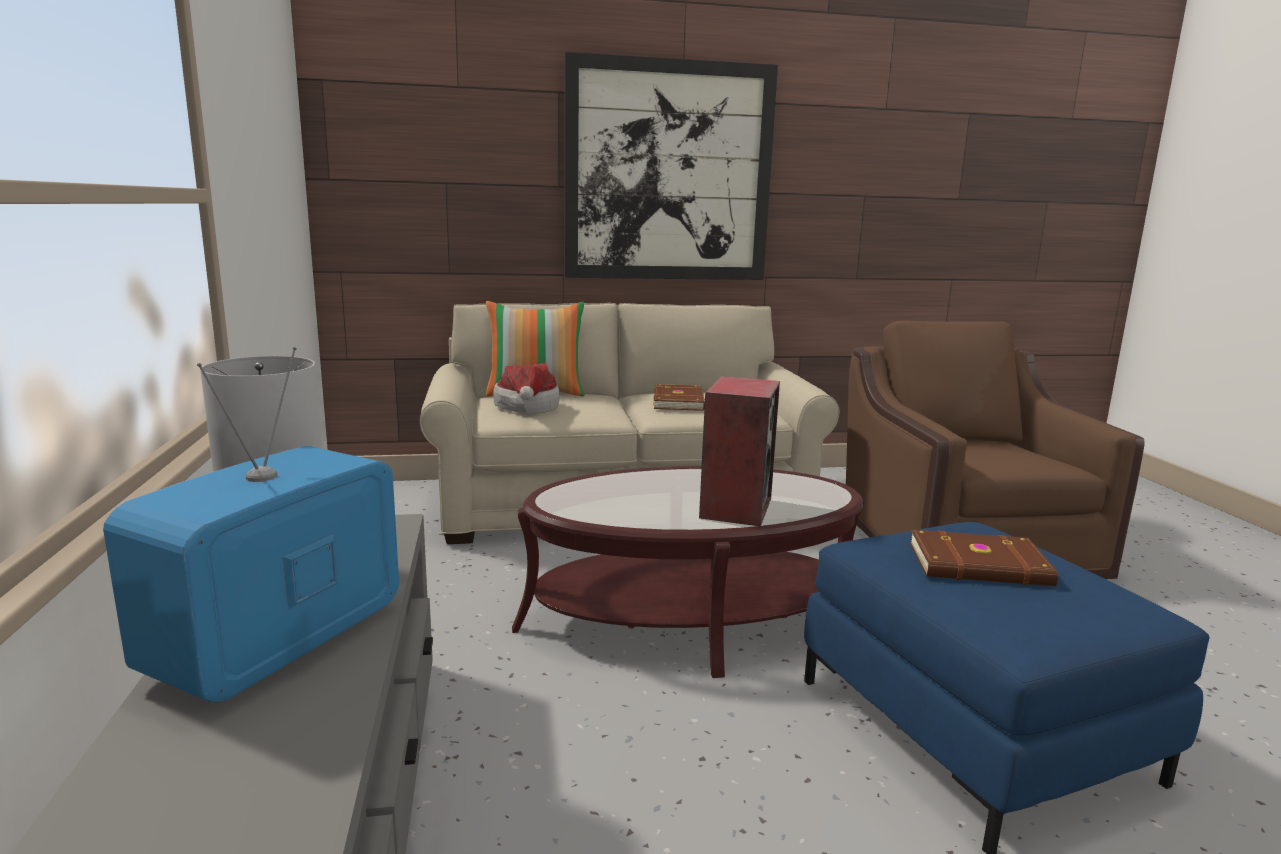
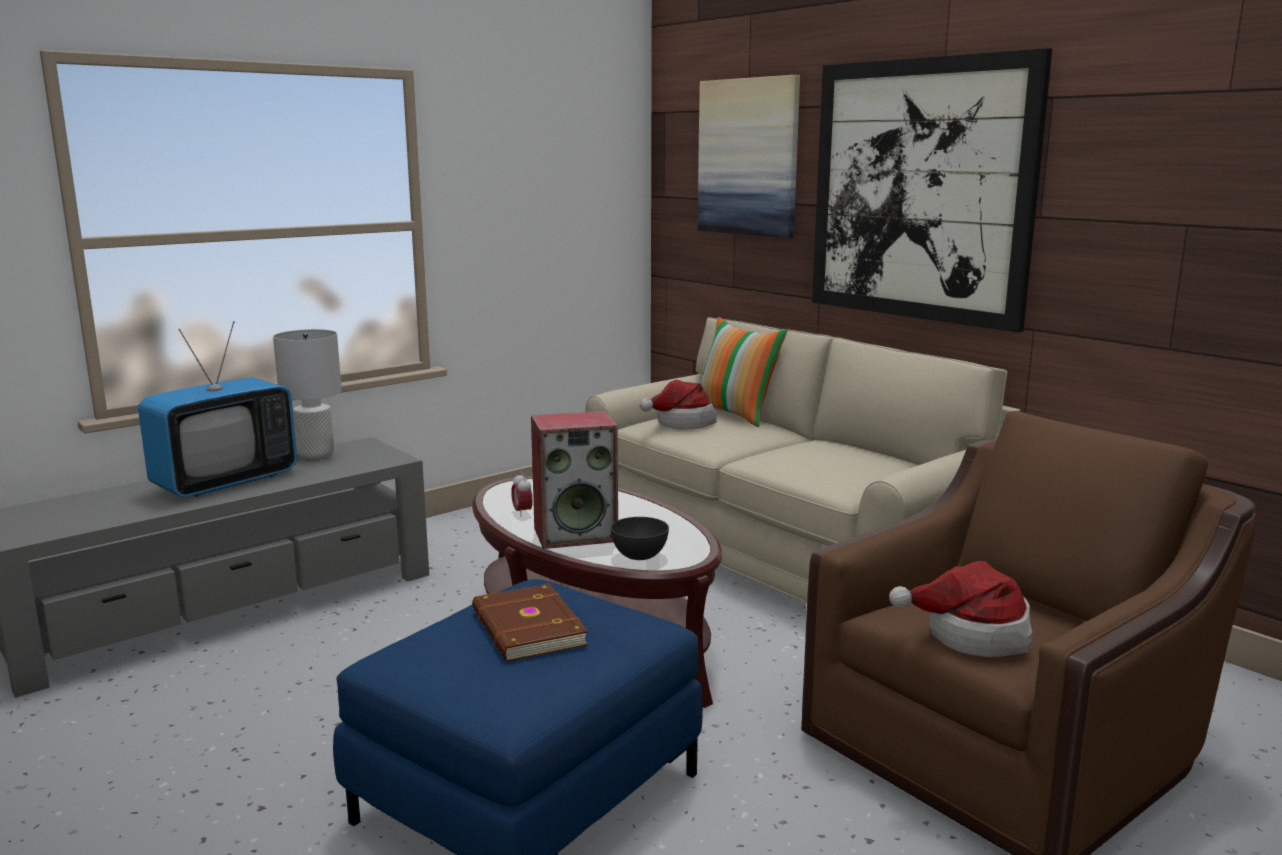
camera: 60 degrees right, 0 degrees up
(280, 644) = (225, 482): television -> television turned 135 degrees clockwise
(466, 137) = (748, 157): none -> picture
(645, 514) = (522, 512): none -> alarm clock
(680, 401) = (811, 454): brown book -> none
(813, 499) = (640, 556): none -> grey bowl
(1020, 460) = (971, 635): none -> hat

